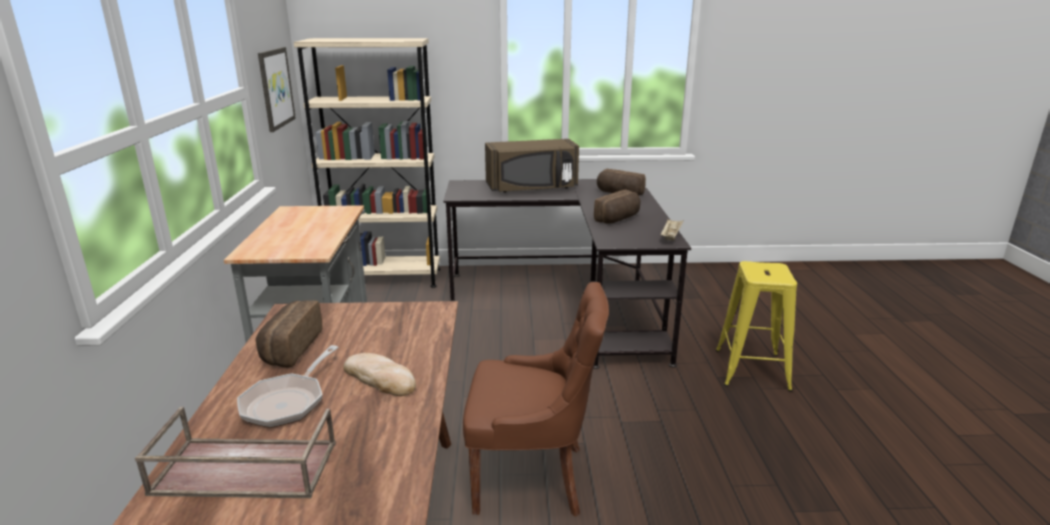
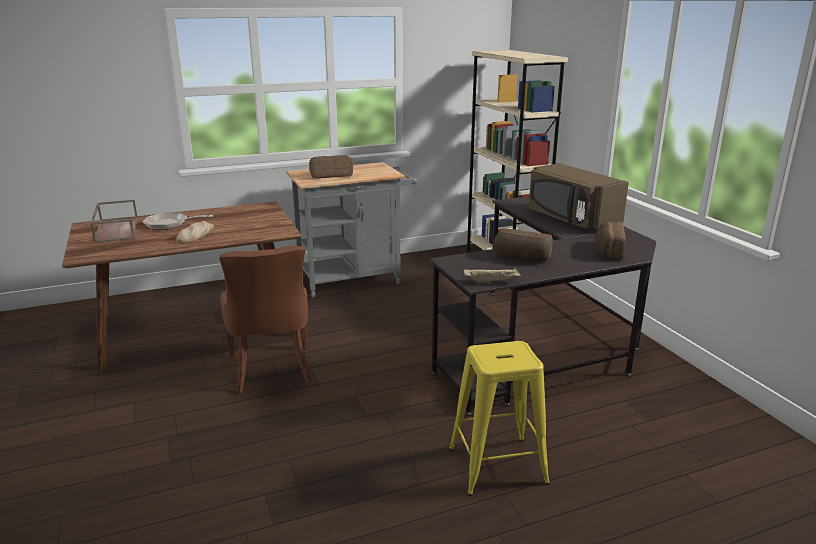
camera: 70 degrees right, 0 degrees up
(275, 88) = (455, 84): picture -> none
(289, 348) = (224, 214): bread -> bread (331, 175)

